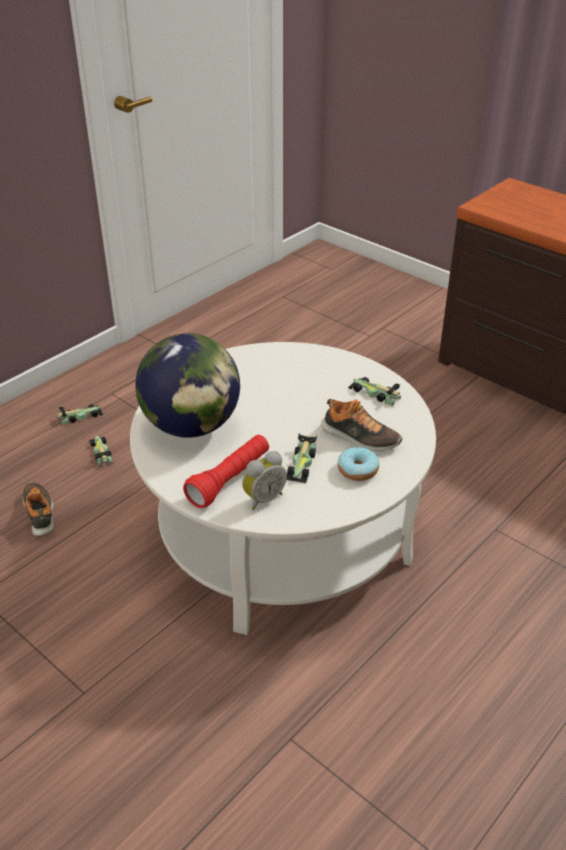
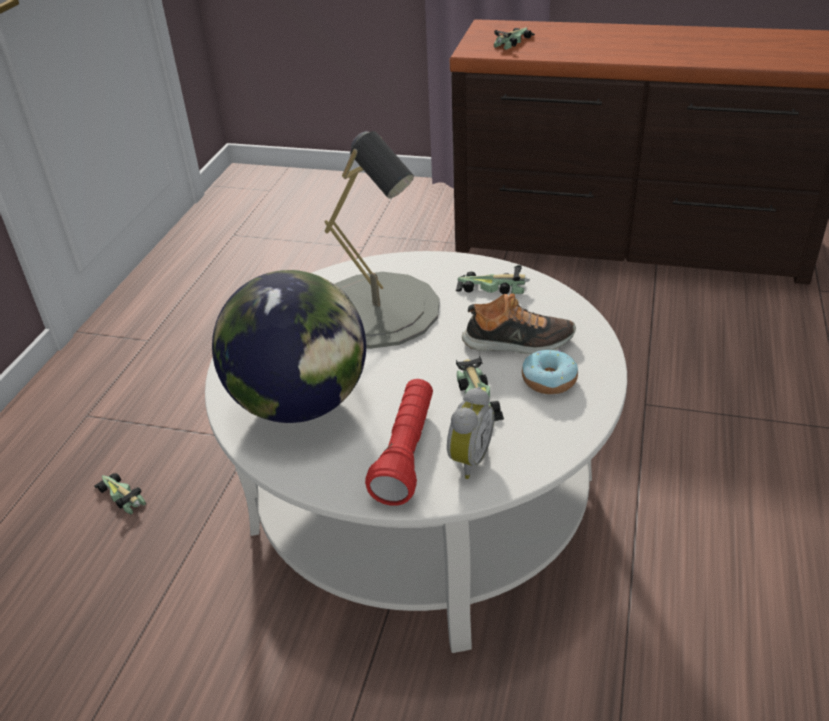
camera: 25 degrees left, 0 degrees up
(40, 513) = (83, 611): shoe -> none
(79, 416) = (60, 460): toy car -> toy car (512, 42)
(286, 382) = (377, 309): none -> grey table lamp

